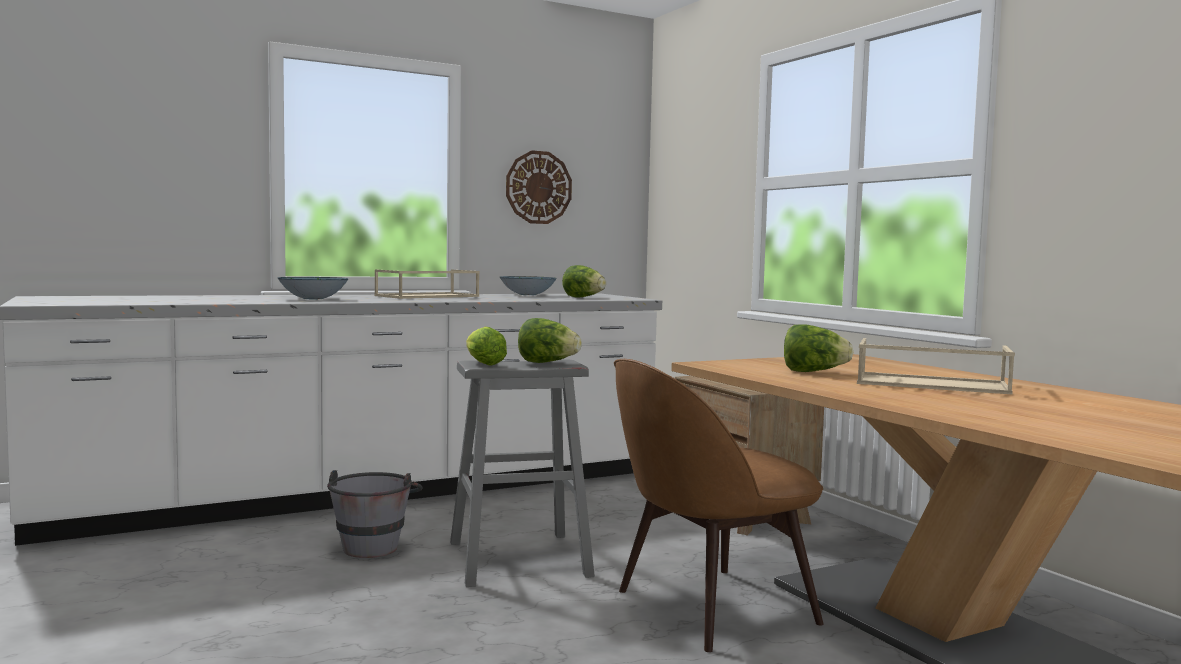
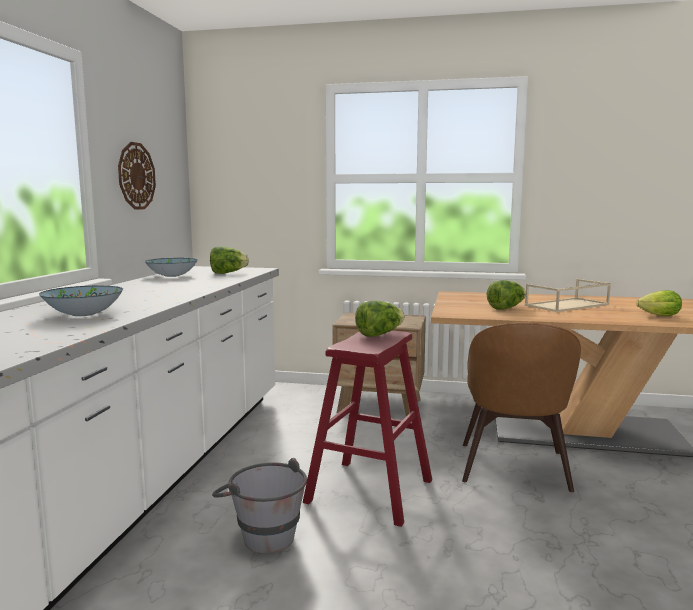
camera: 50 degrees left, 5 degrees up
(427, 296) = (130, 291): beige tray -> none
(482, 363) = (360, 346): lettuce -> lettuce (657, 315)
(518, 559) = (370, 491): grey stool -> red stool

